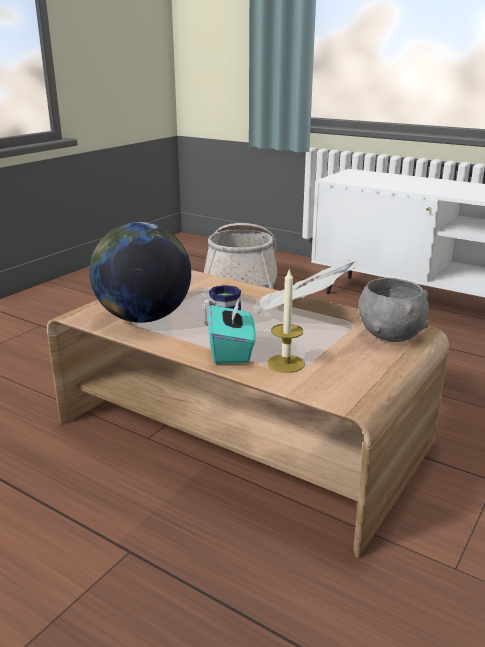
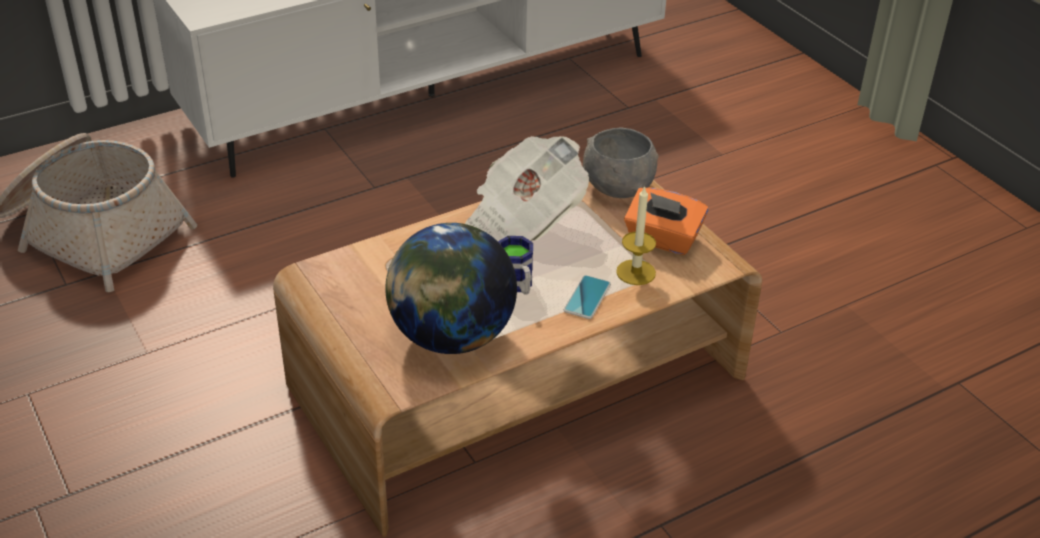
camera: 65 degrees left, 15 degrees up
(231, 351) = (587, 297): turquoise tissue box -> phone
(345, 365) = (662, 239): none -> orange tissue box

